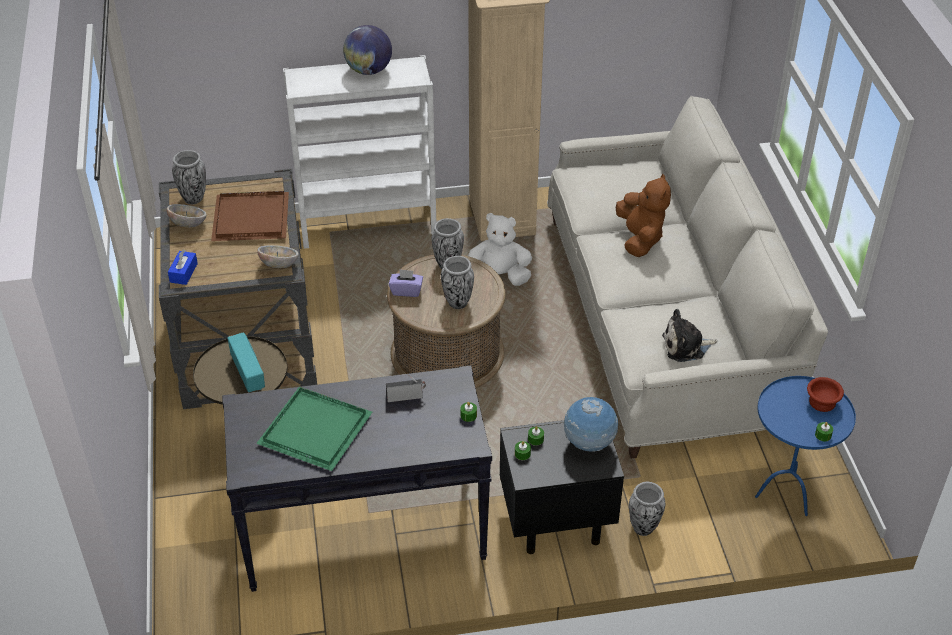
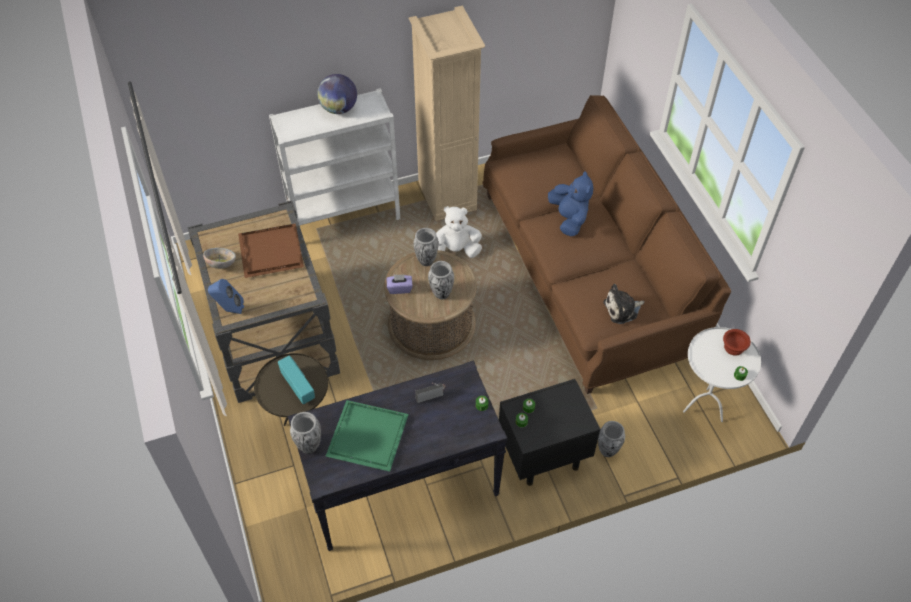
camera: 10 degrees left, 10 degrees up
(183, 273) = (229, 310): blue tissue box -> blue speaker
(193, 198) = (219, 238): vase -> vase (309, 445)
(279, 265) = (304, 292): bowl -> none
(589, 444) = (569, 405): globe -> none
(640, 238) = (569, 219): brown plush toy -> blue plush toy
(664, 321) = (588, 272): white sofa -> brown sofa
(785, 495) = (704, 407): blue side table -> white side table

